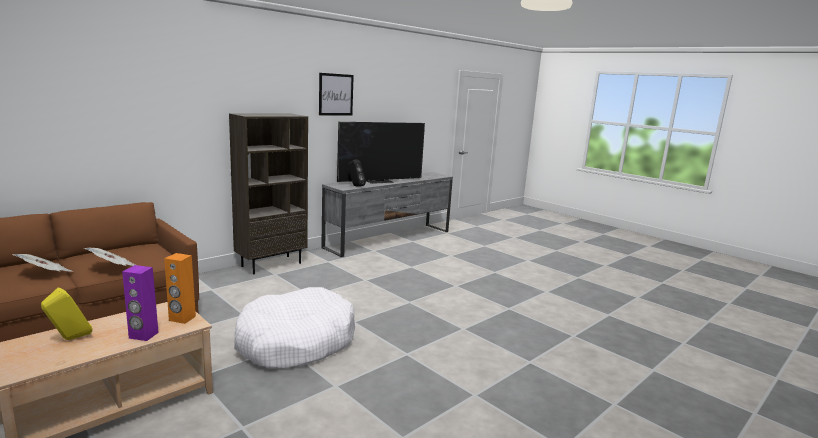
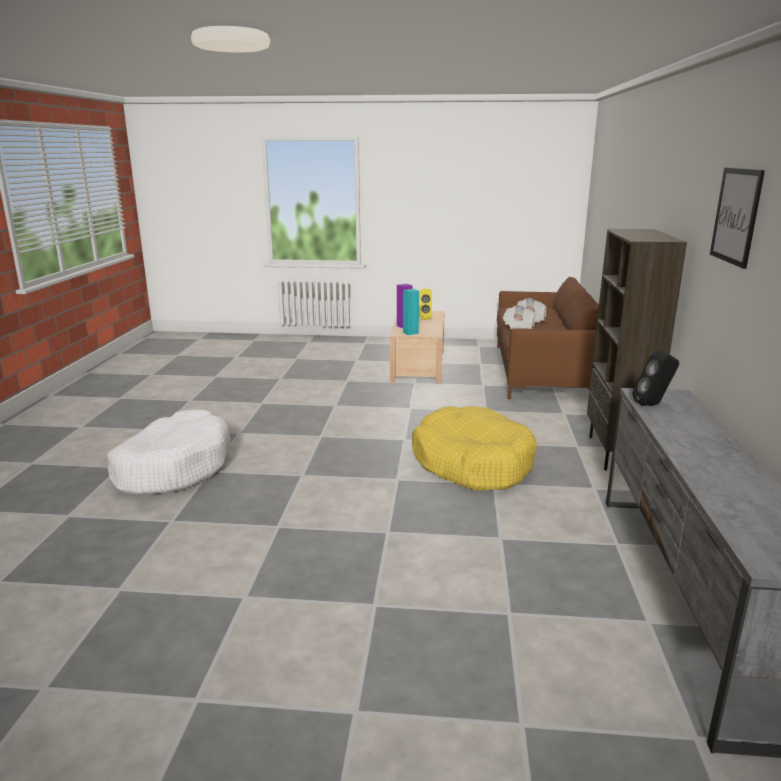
camera: 140 degrees right, 5 degrees up
(182, 318) = (410, 333): orange speaker -> turquoise speaker
(296, 342) = (409, 412): white dog bed -> white dog bed (173, 467)
(350, 291) = (472, 463): none -> yellow dog bed
(380, 181) = (694, 438): television -> none

